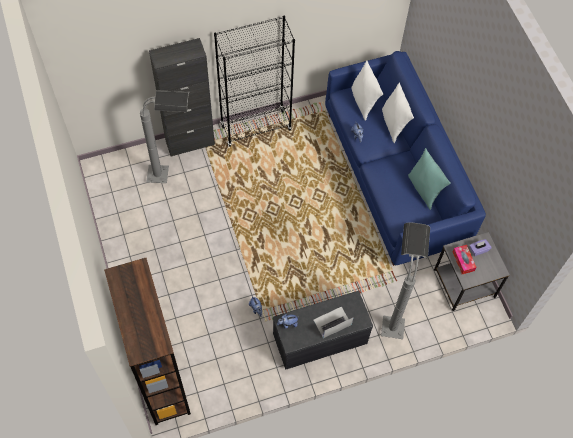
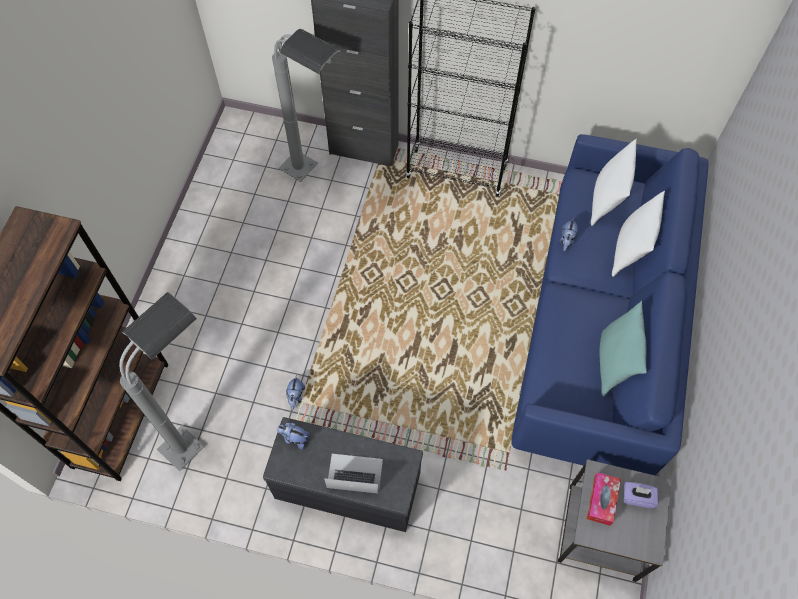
camera: 35 degrees right, 0 degrees up
(393, 313) = (470, 512): grey floor lamp -> grey floor lamp (199, 430)

